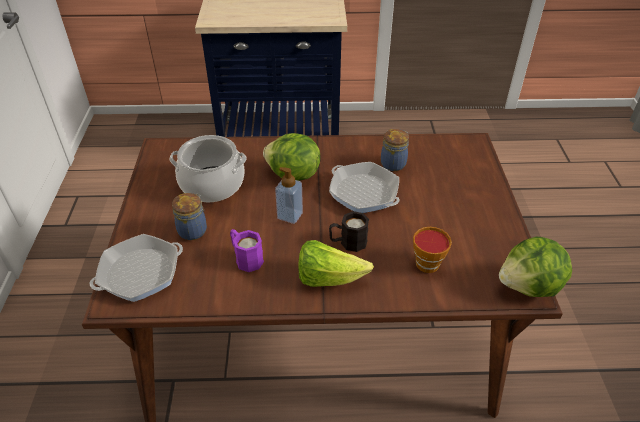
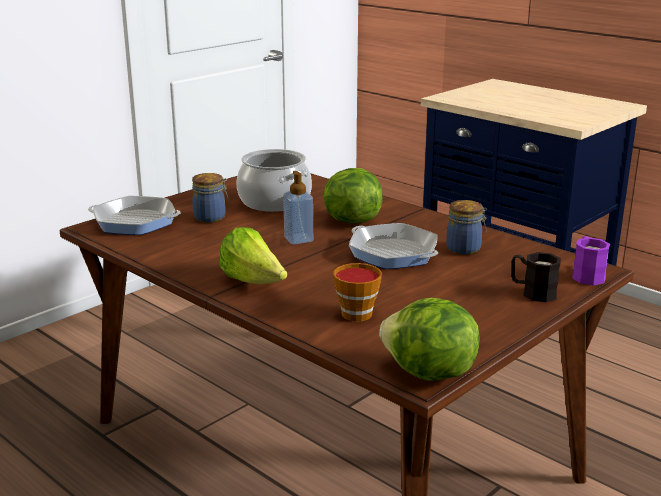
camera: 45 degrees right, 20 degrees down
(246, 258) = (216, 245): purple mug -> purple mug (586, 275)
(348, 242) = (313, 272): black mug -> black mug (532, 292)
(364, 192) = (393, 253): frying pan -> frying pan turned 135 degrees clockwise

